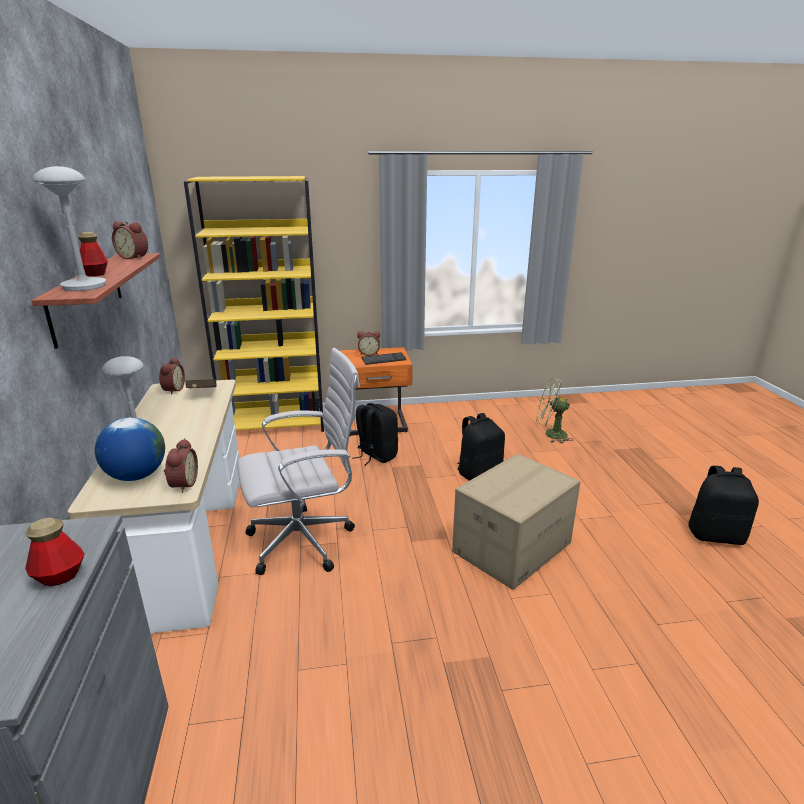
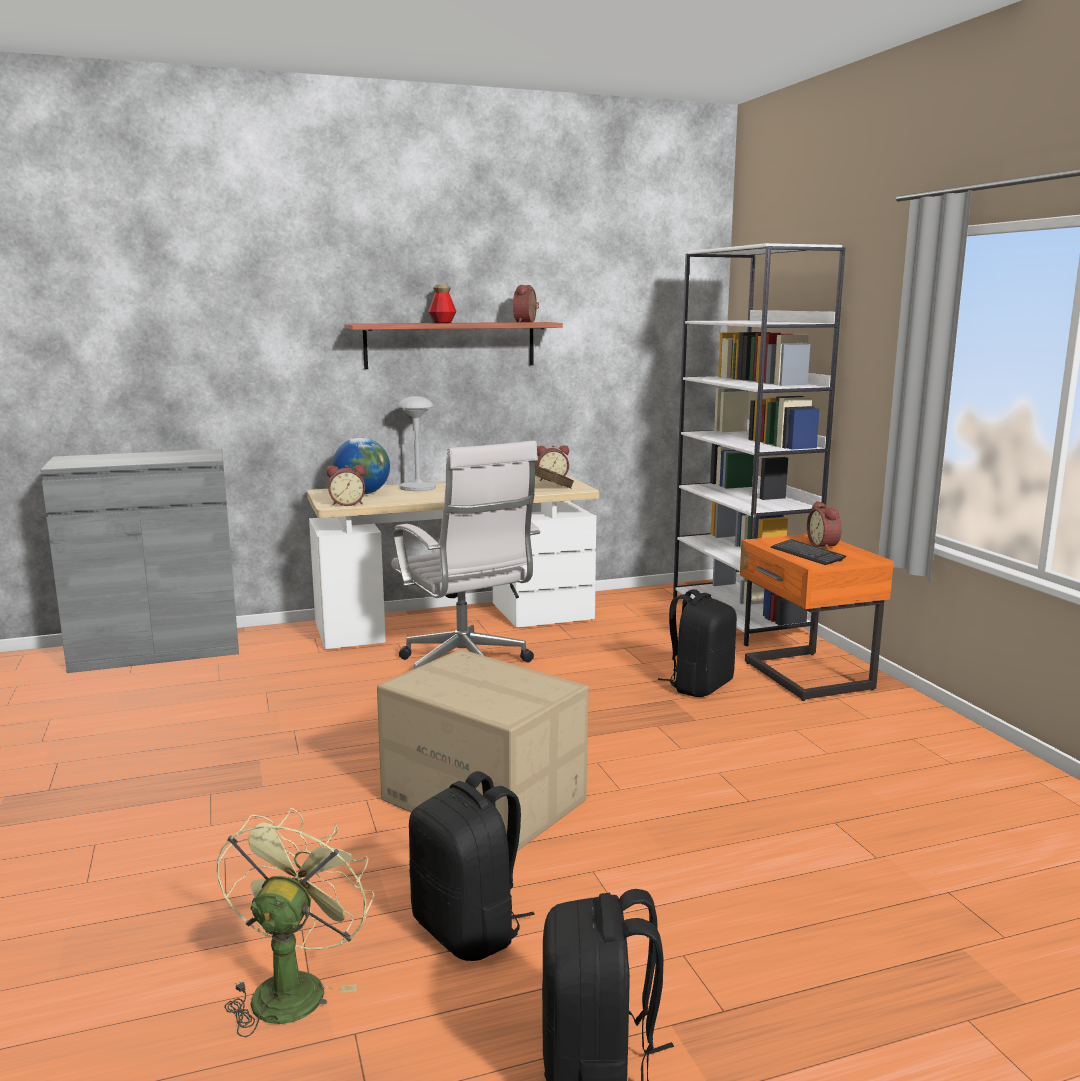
camera: 80 degrees right, 10 degrees down
(60, 576) = (155, 460): bottle -> none
(84, 286) = (392, 323): grey table lamp -> none
(275, 423) = (741, 617): yellow bookcase -> white bookcase
(479, 473) = (703, 769): black backpack -> black backpack (469, 930)
(550, 434) = (953, 851): green fan -> green fan (292, 986)

